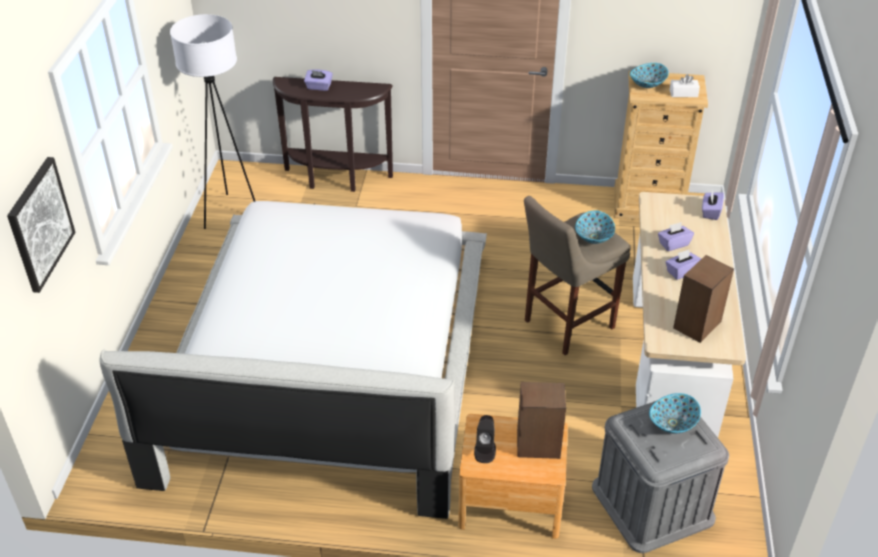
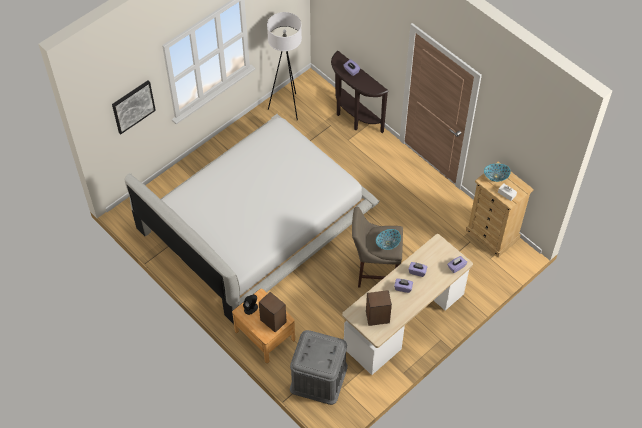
camera: 40 degrees right, 15 degrees up
(673, 423) = (326, 351): bowl -> none

